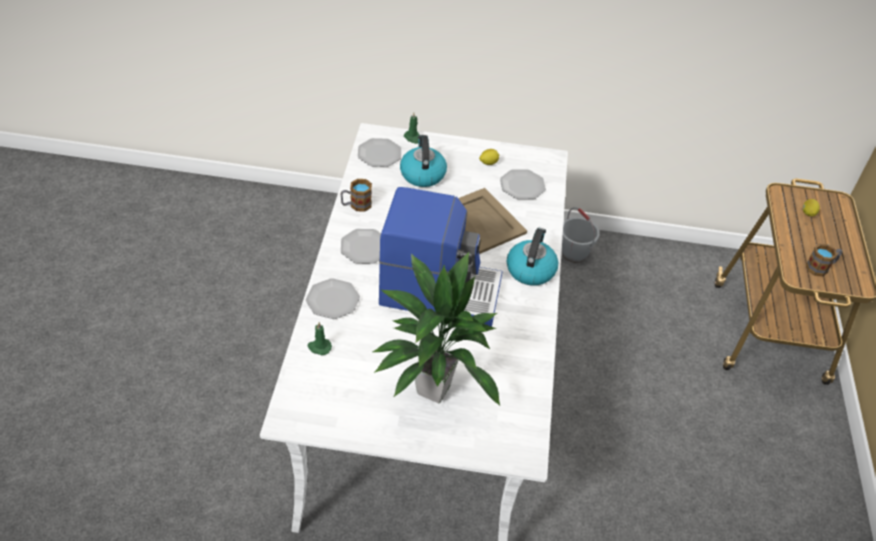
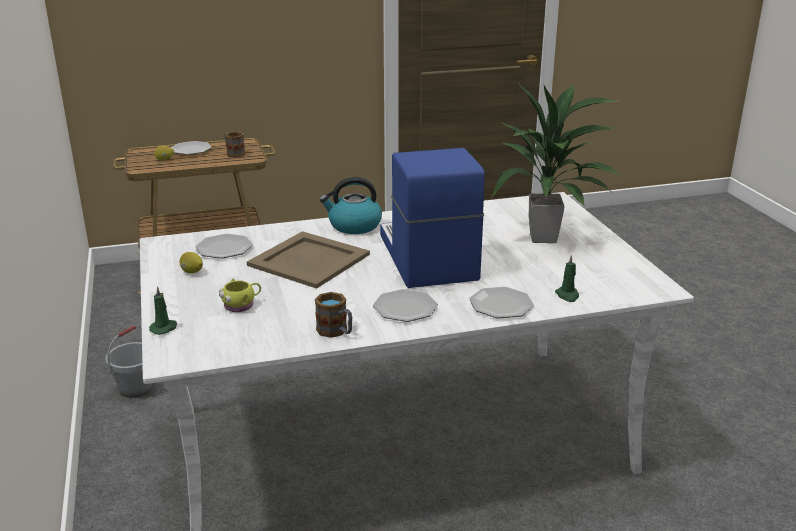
camera: 110 degrees left, 20 degrees down
(380, 154) = (217, 342): plate -> plate (191, 149)
(422, 174) = (241, 305): kettle -> yellow mug

